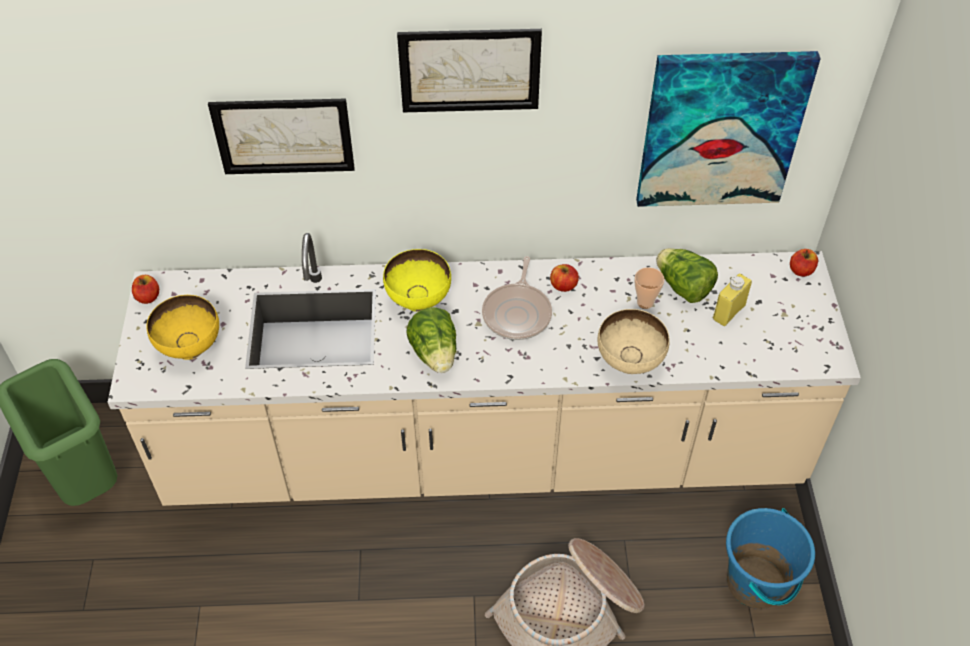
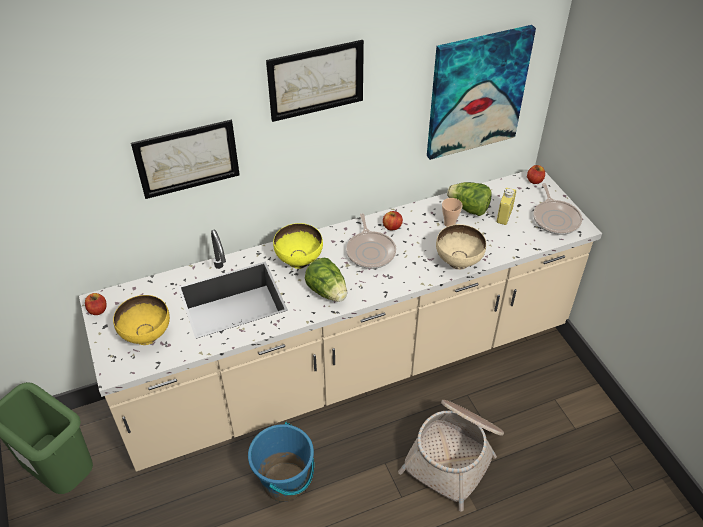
camera: 20 degrees left, 5 degrees down
(756, 583) = (560, 395): blue bucket -> blue bucket (285, 482)
(802, 336) = (555, 218): none -> frying pan

